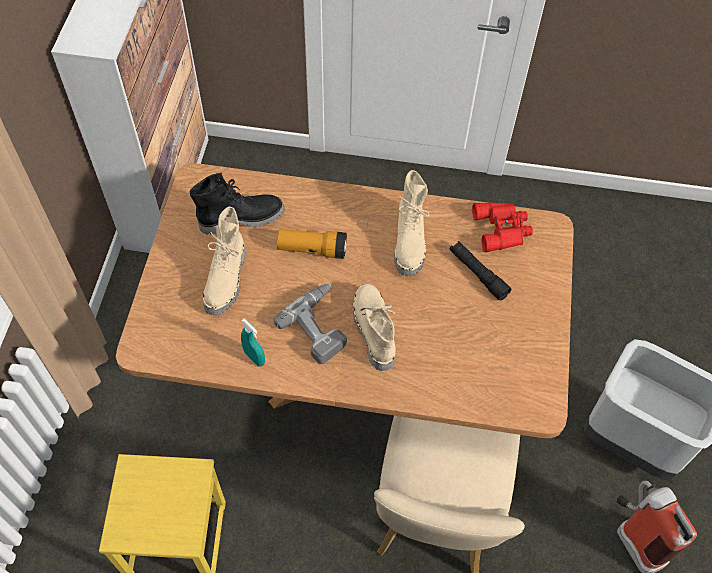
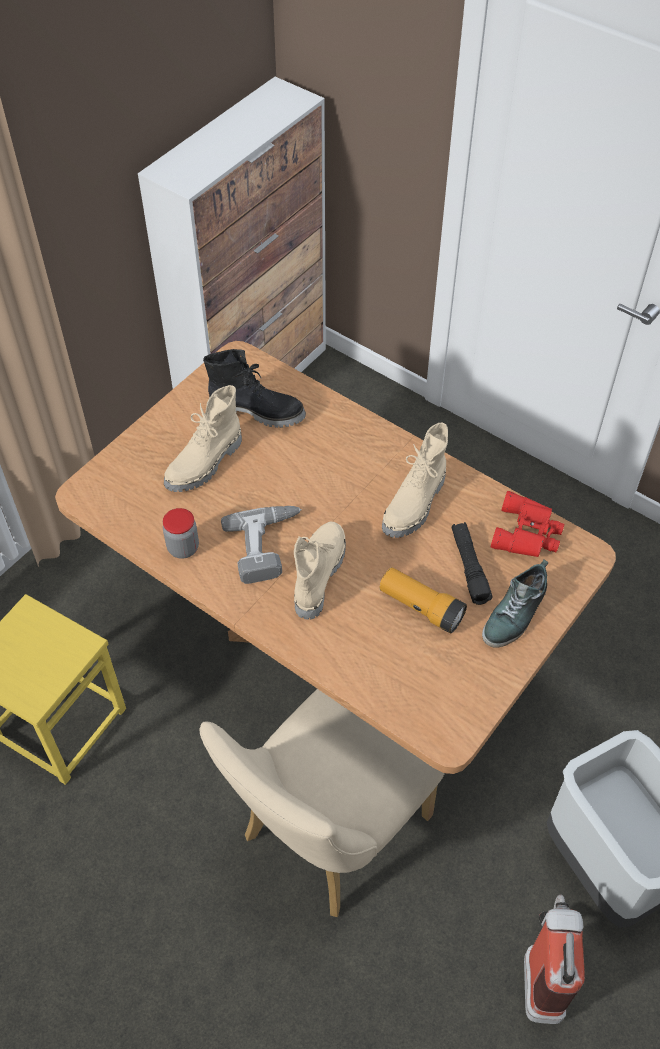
camera: 30 degrees right, 5 degrees down
(254, 357) = (183, 548): turquoise spray bottle -> jar
(312, 250) = (308, 470): flashlight -> flashlight (421, 607)
(531, 295) = (515, 614): none -> shoe

